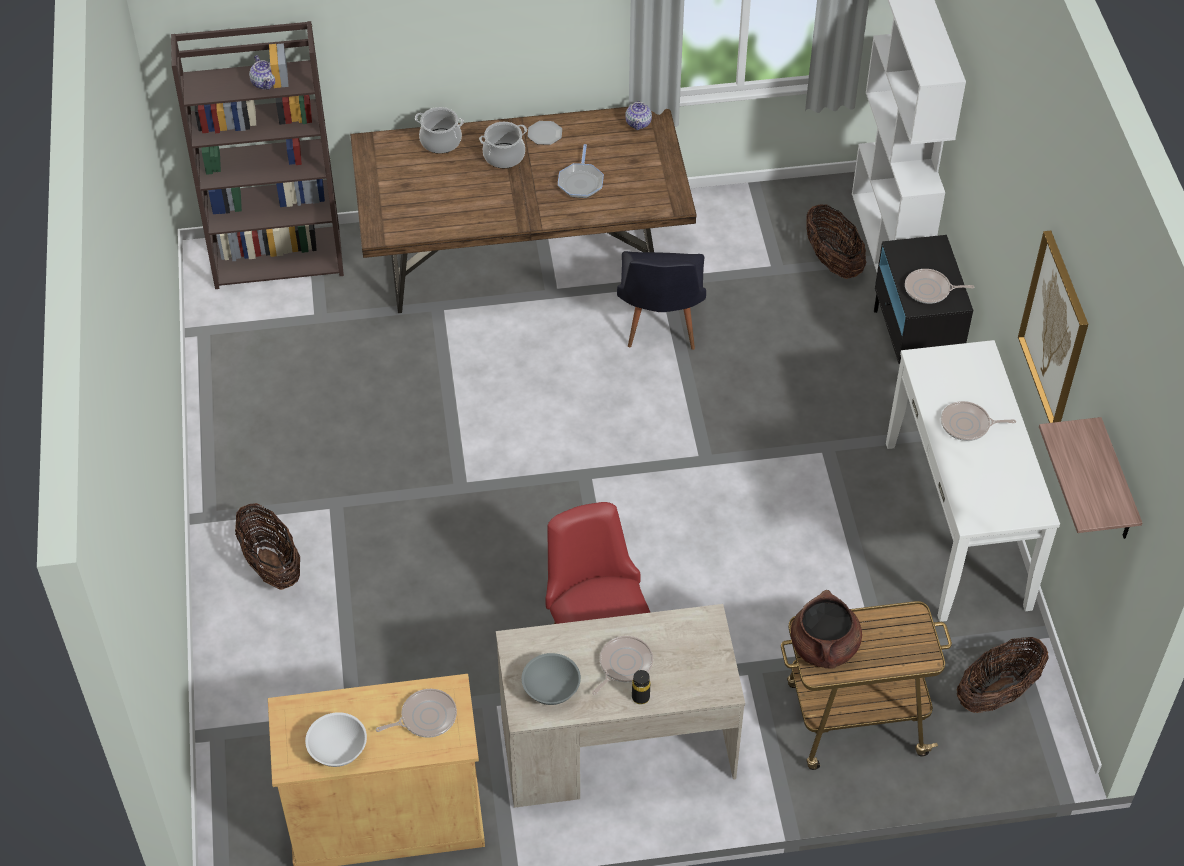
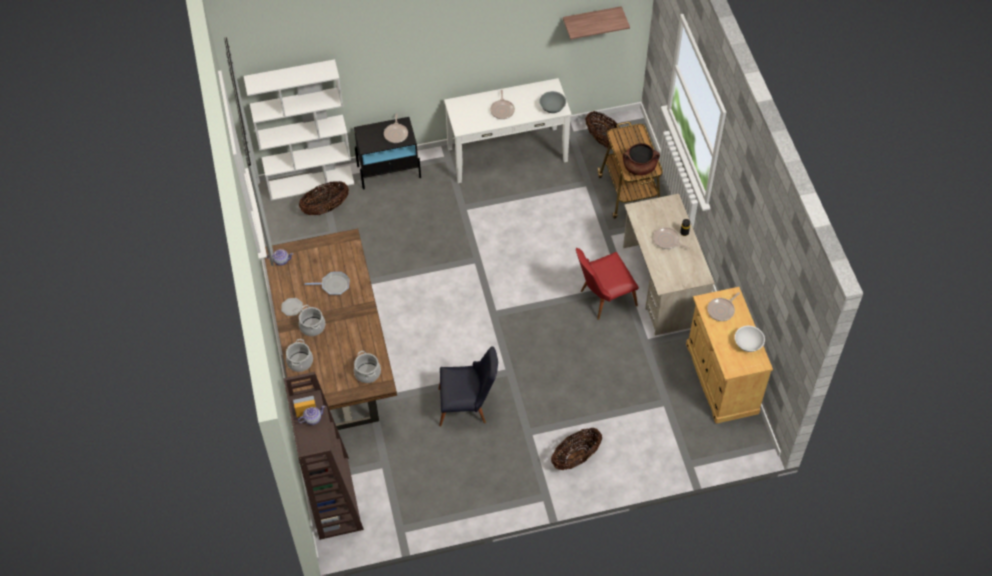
camera: 95 degrees left, 5 degrees up
(403, 216) = (367, 373): none -> cooking pot
(425, 717) = (722, 310): frying pan -> frying pan turned 105 degrees counterclockwise
(551, 689) = (687, 268): grey bowl -> grey bowl (552, 107)
(660, 328) = (382, 286): black chair -> black chair (468, 406)
(1055, 330) = (497, 38): picture -> none

